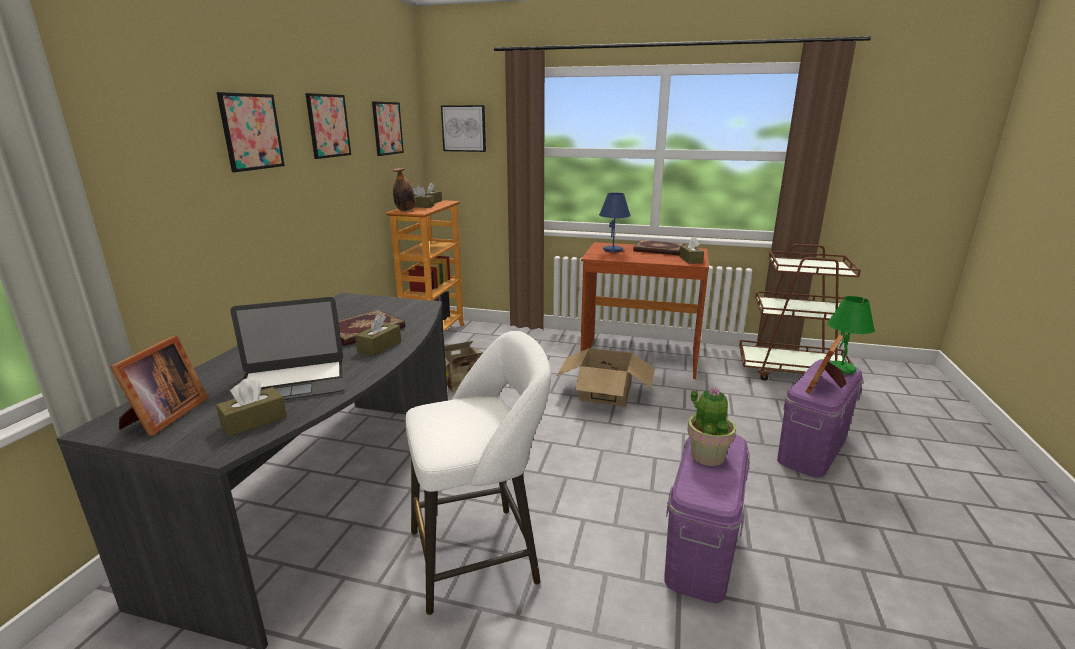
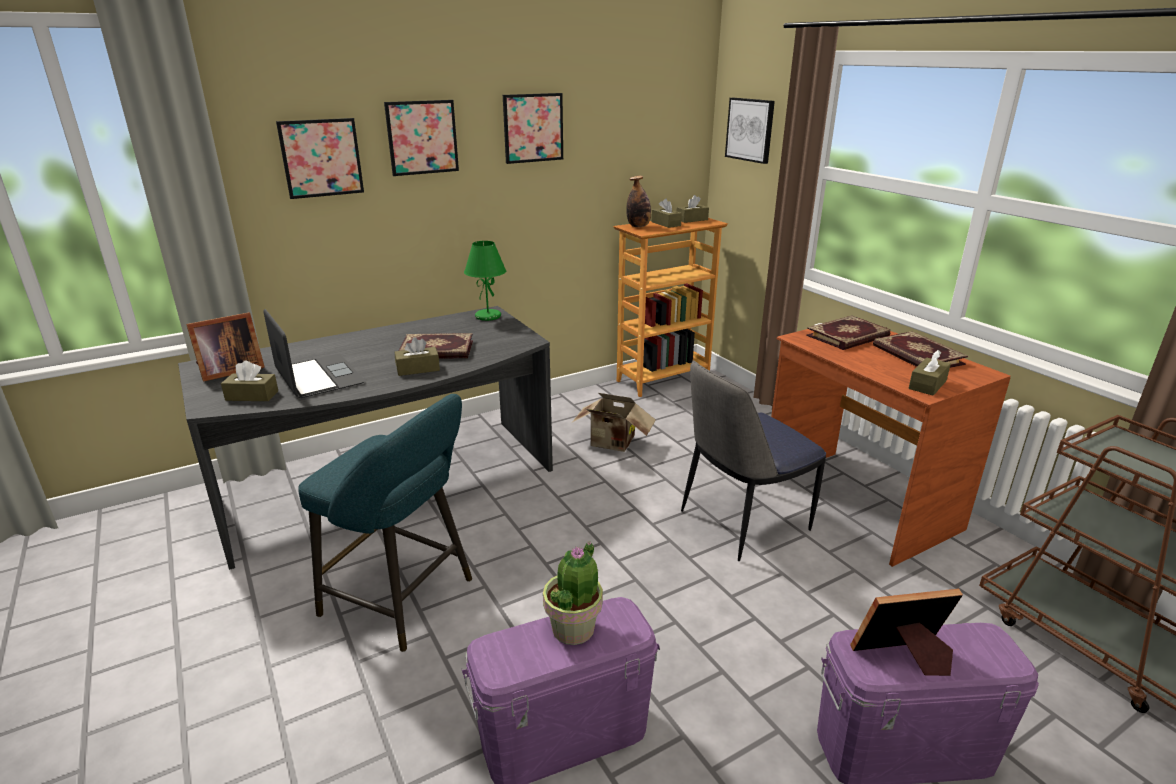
camera: 45 degrees right, 5 degrees up
(293, 382) = (318, 376): laptop -> laptop turned 150 degrees counterclockwise
(387, 128) = (637, 127): picture -> picture (321, 158)
(481, 555) = (404, 600): white stool -> turquoise stool
(605, 392) = (741, 522): cardboard box -> chair
(613, 250) = (848, 336): blue table lamp -> book
(841, 369) = (994, 655): green table lamp -> green table lamp (488, 317)

